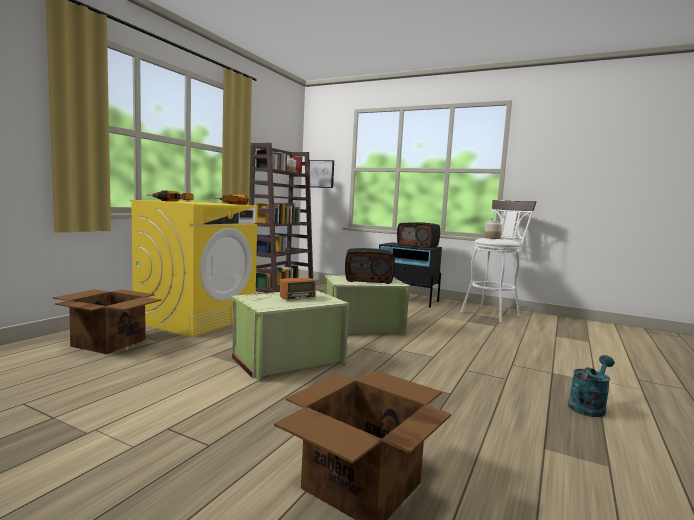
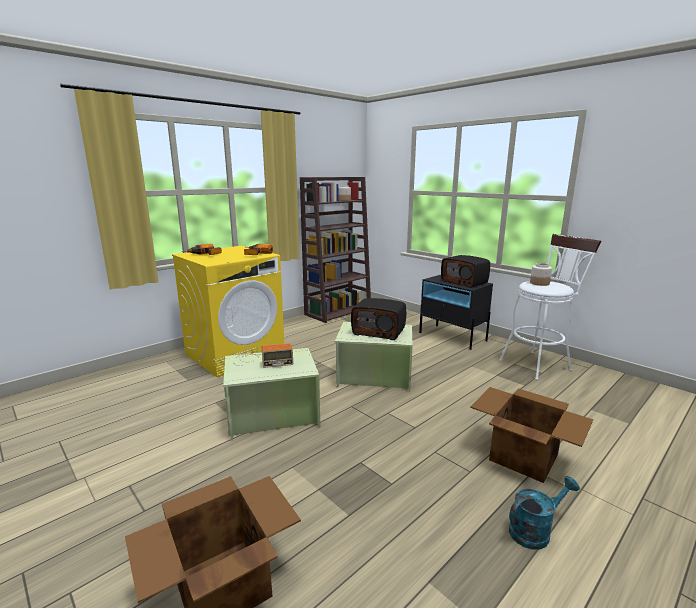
camera: 20 degrees right, 10 degrees up
(108, 342) = (152, 378): cardboard box -> cardboard box (522, 456)
(321, 174) = (382, 196): picture -> none

